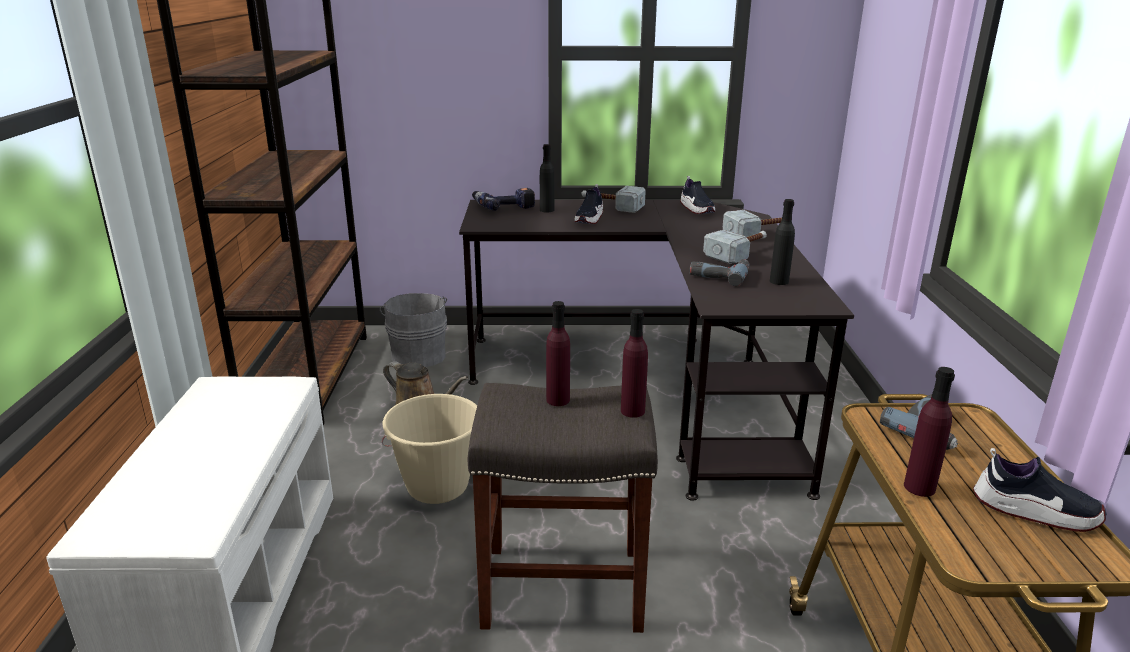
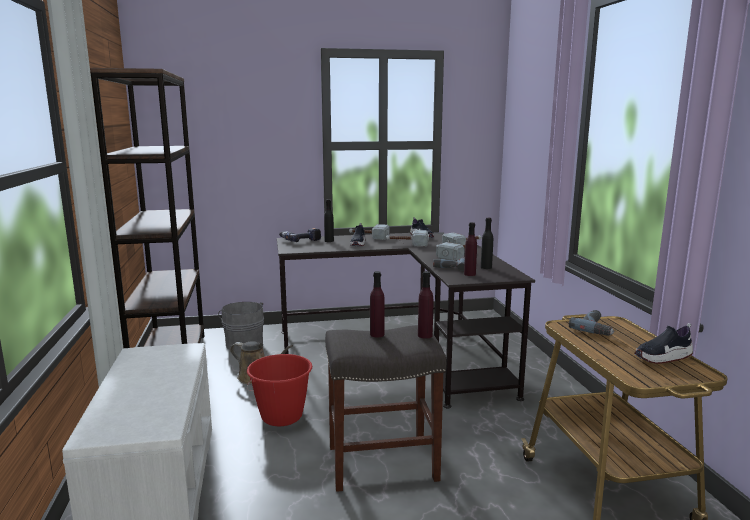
camera: 10 degrees left, 10 degrees down
(437, 487) = (282, 416): beige bucket -> red bucket
(667, 223) = (407, 244): none -> hammer
(919, 487) = (600, 352): purple bottle -> purple bottle (469, 274)
(1034, 512) = (663, 357): shoe -> shoe turned 150 degrees clockwise

